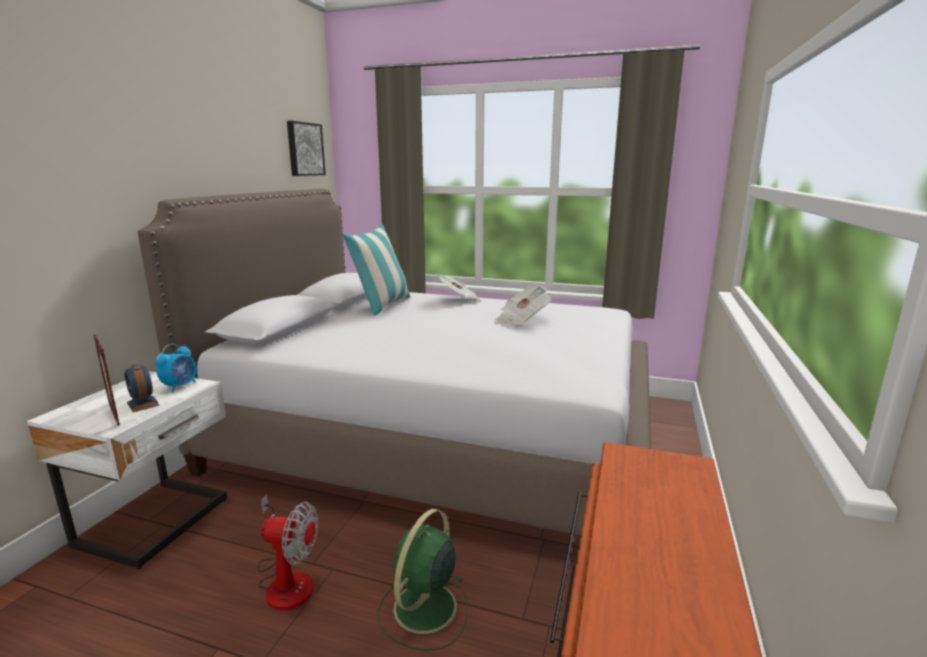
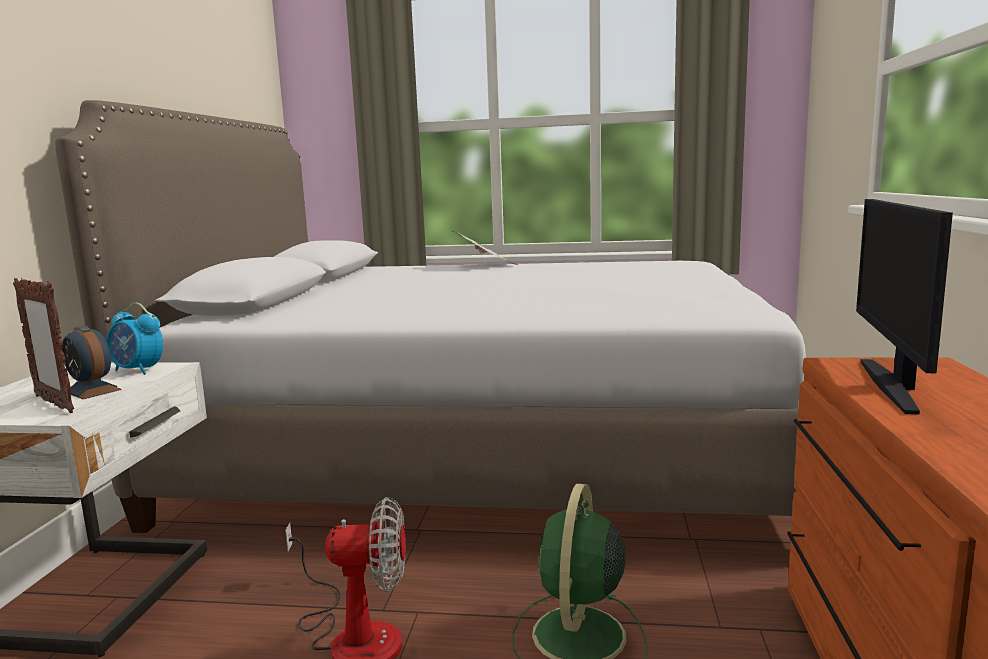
camera: 10 degrees left, 5 degrees down
(180, 386) = (138, 370): alarm clock -> alarm clock turned 105 degrees clockwise
(304, 149) = (248, 71): picture -> none
(382, 305) = (385, 276): pillow -> none
(521, 320) = (589, 274): newspaper -> none
(639, 487) = (893, 385): none -> monitor

